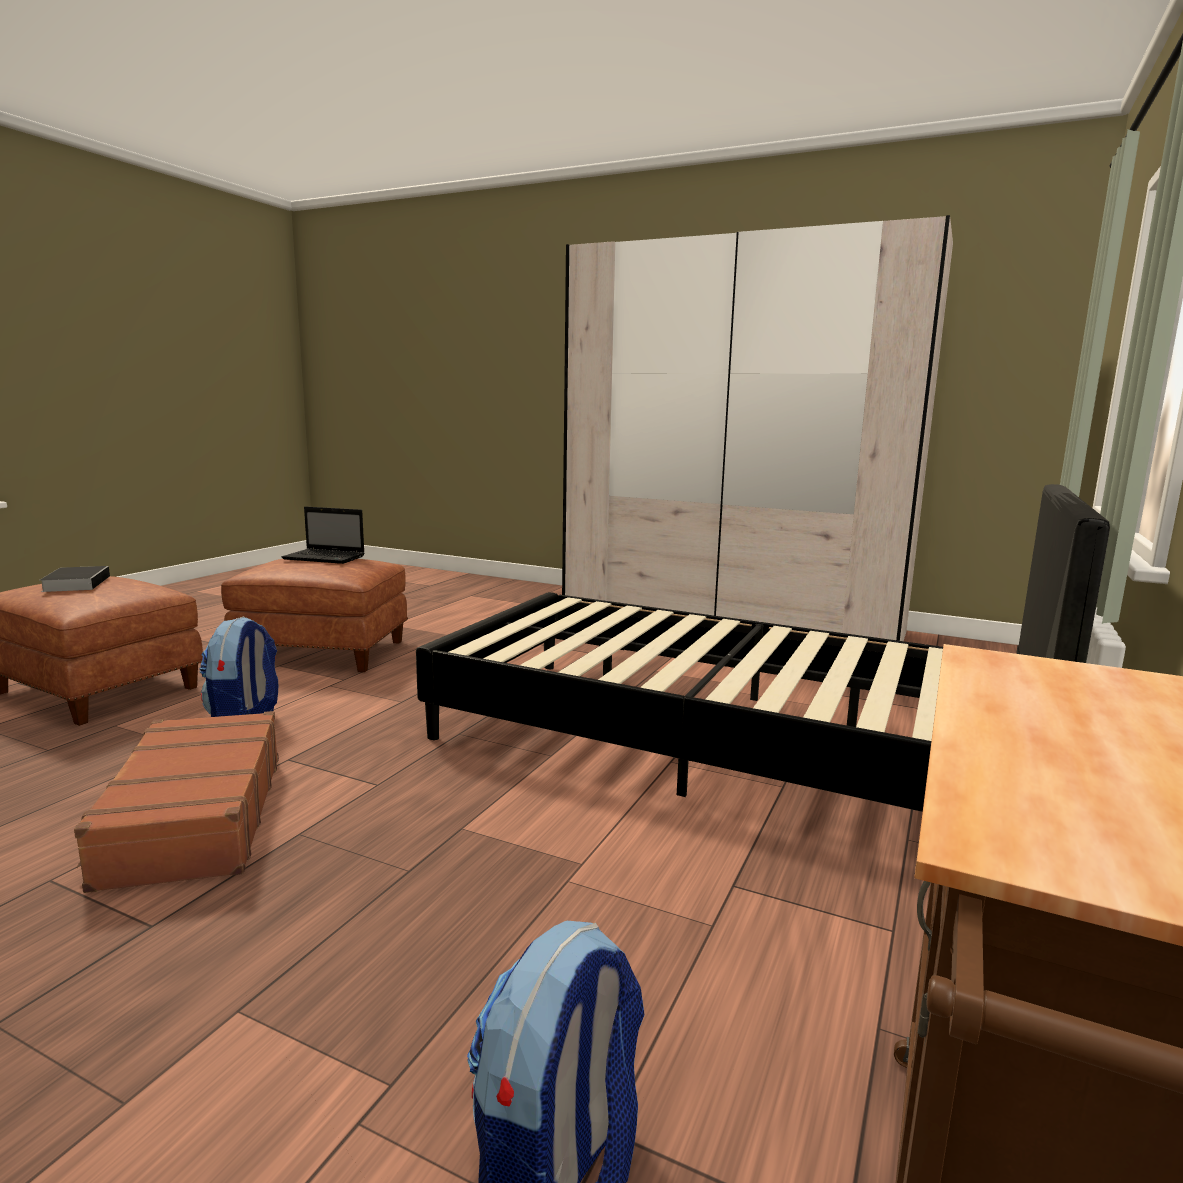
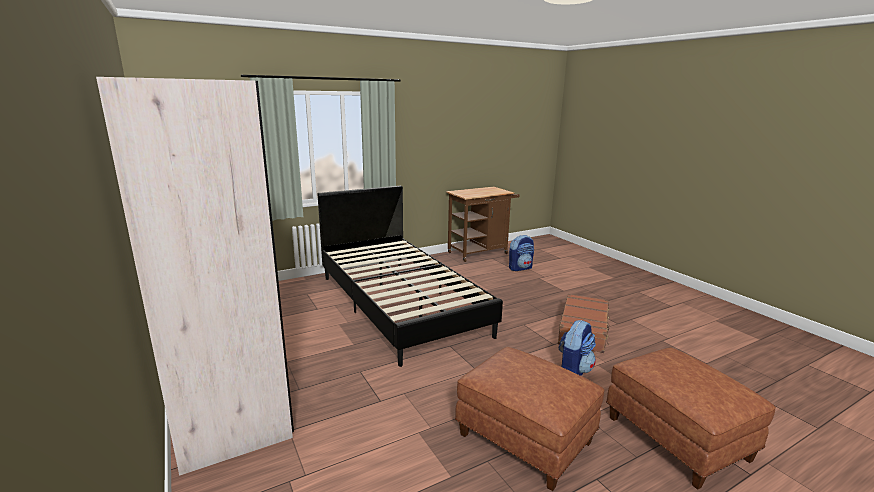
camera: 145 degrees left, 5 degrees up
(76, 583) = (698, 379): book -> none
(326, 558) = (522, 381): laptop -> none

